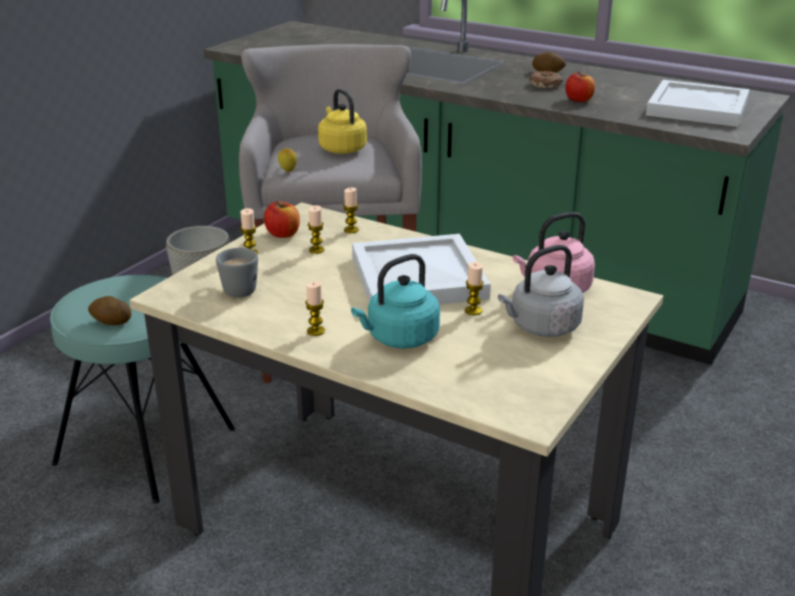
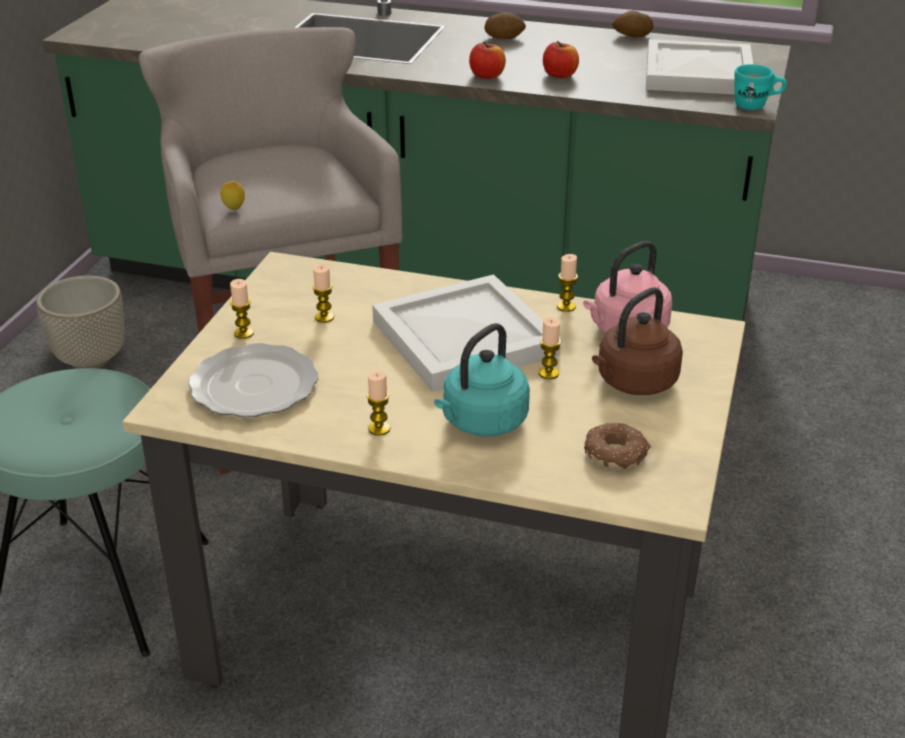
camera: 15 degrees left, 5 degrees up
(111, 322) = (64, 443): potato -> potato (632, 36)
(236, 288) = (252, 385): grey mug -> plate
(283, 234) = (271, 300): apple -> apple (487, 76)
(341, 148) = (286, 168): yellow kettle -> none
(351, 230) = (352, 283): candle -> candle (566, 306)
(541, 327) = (634, 383): grey kettle -> brown kettle
(546, 85) = (511, 57): donut -> donut (616, 455)
(736, 134) = (756, 106): none -> turquoise mug

